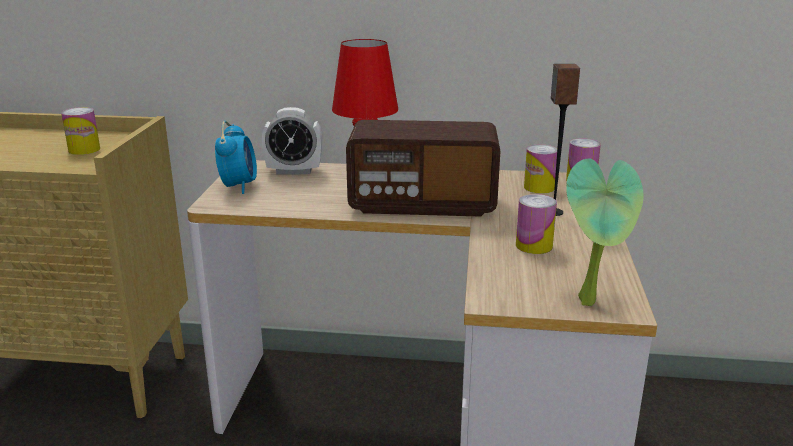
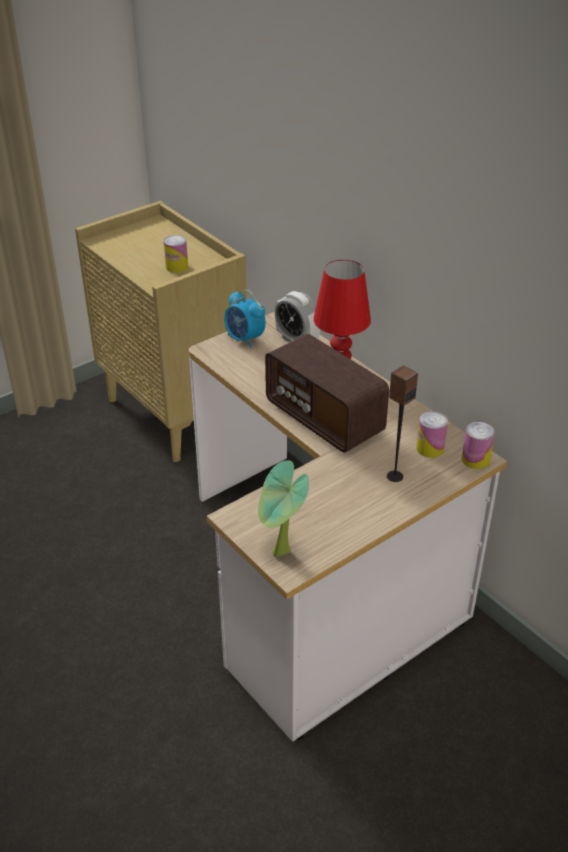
camera: 45 degrees right, 15 degrees up
(239, 186) = (245, 339): alarm clock -> alarm clock turned 90 degrees clockwise
(534, 246) = (327, 495): can -> none

